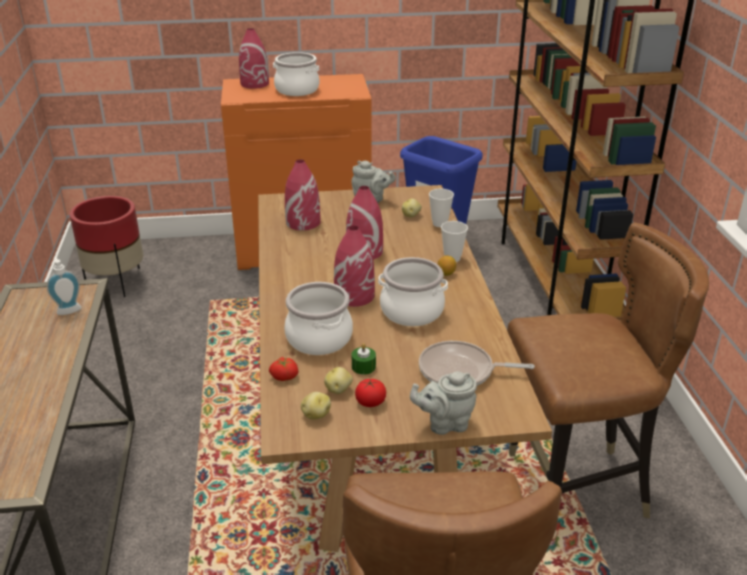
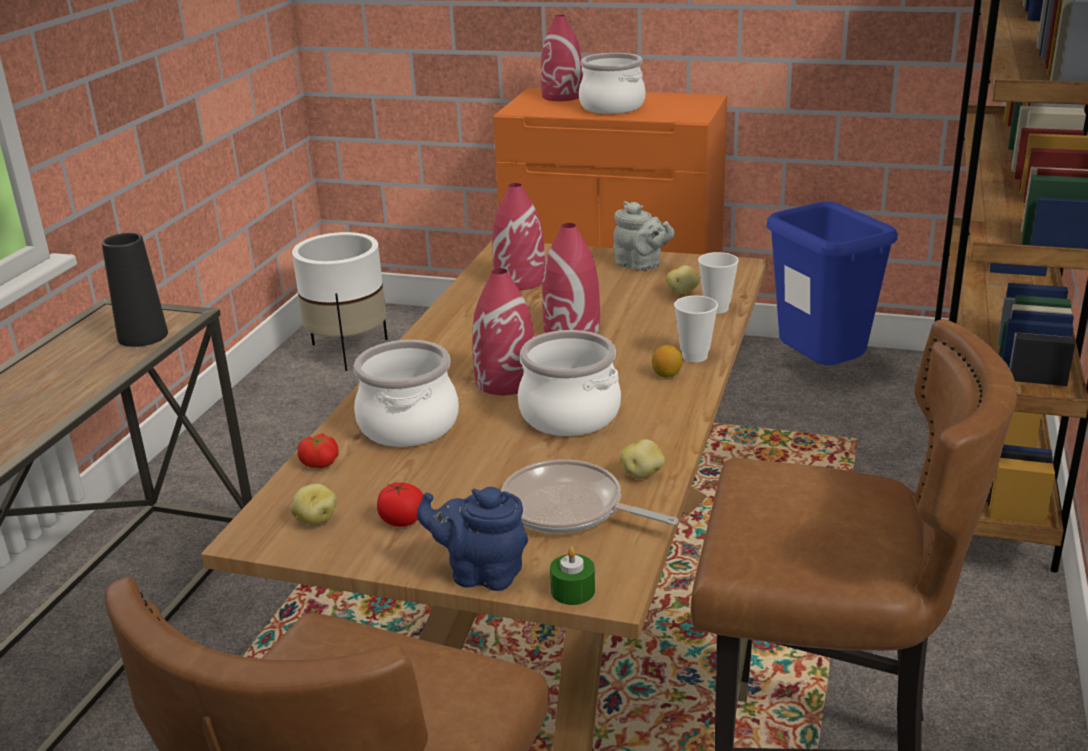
camera: 25 degrees right, 5 degrees down
(68, 309) = (143, 336): soap dispenser -> black vase
(116, 282) = (349, 351): red planter -> white planter
(338, 389) = (375, 495): potato -> potato (642, 474)
(363, 367) = (435, 473): green candle -> green candle (573, 591)
(445, 423) = (481, 573): grey teapot -> blue teapot

